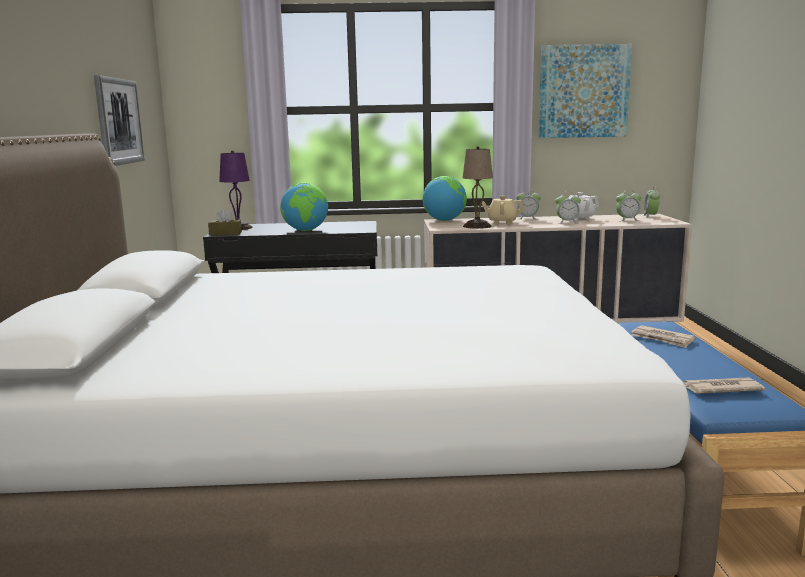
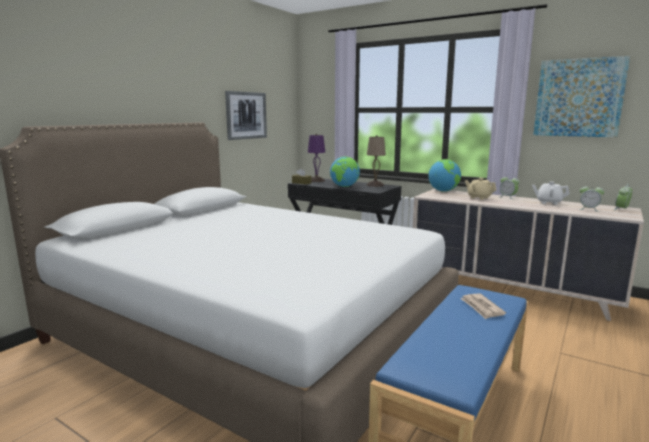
camera: 35 degrees right, 0 degrees up
(476, 226) = (453, 198): beige table lamp -> beige table lamp (375, 185)
(567, 222) = (529, 204): alarm clock -> none
(720, 389) = (442, 354): newspaper -> none

